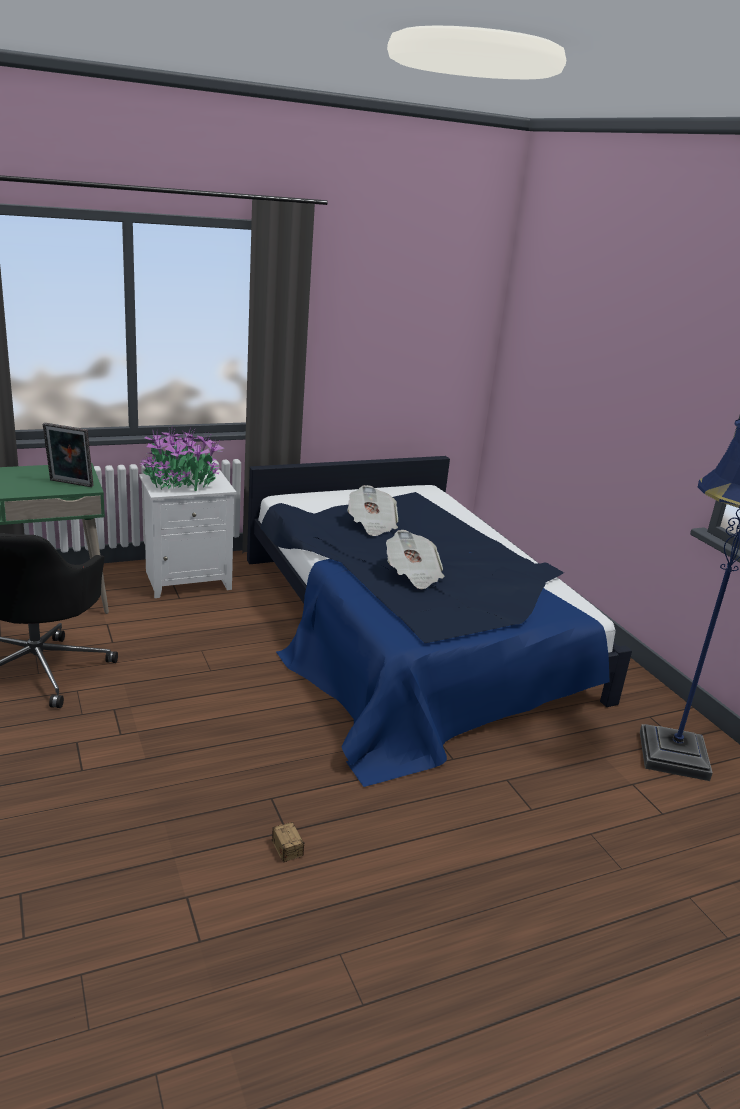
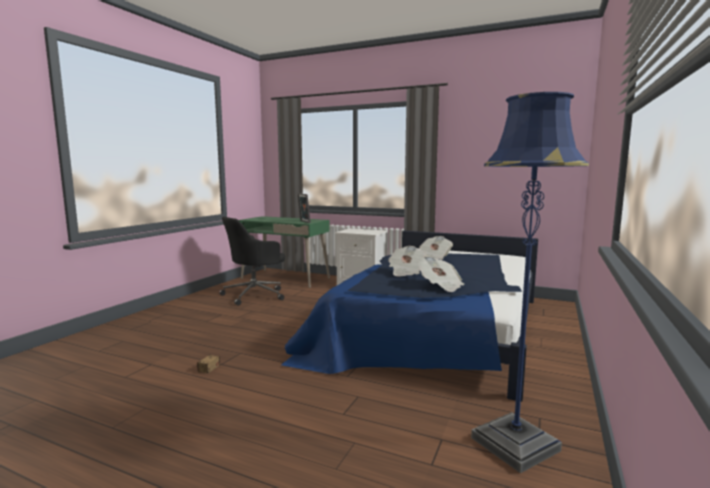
camera: 50 degrees right, 15 degrees down
(181, 483) = (358, 231): potted plant -> none
(497, 593) = (440, 286): none -> newspaper

